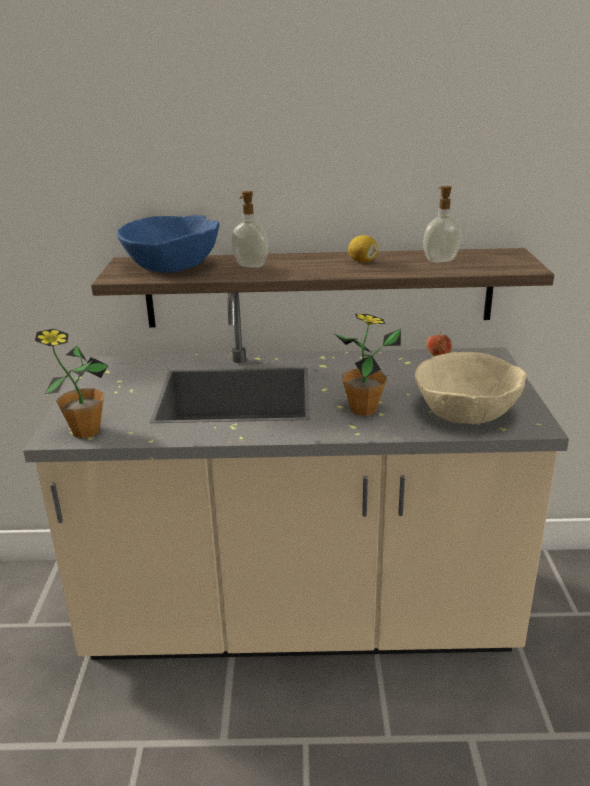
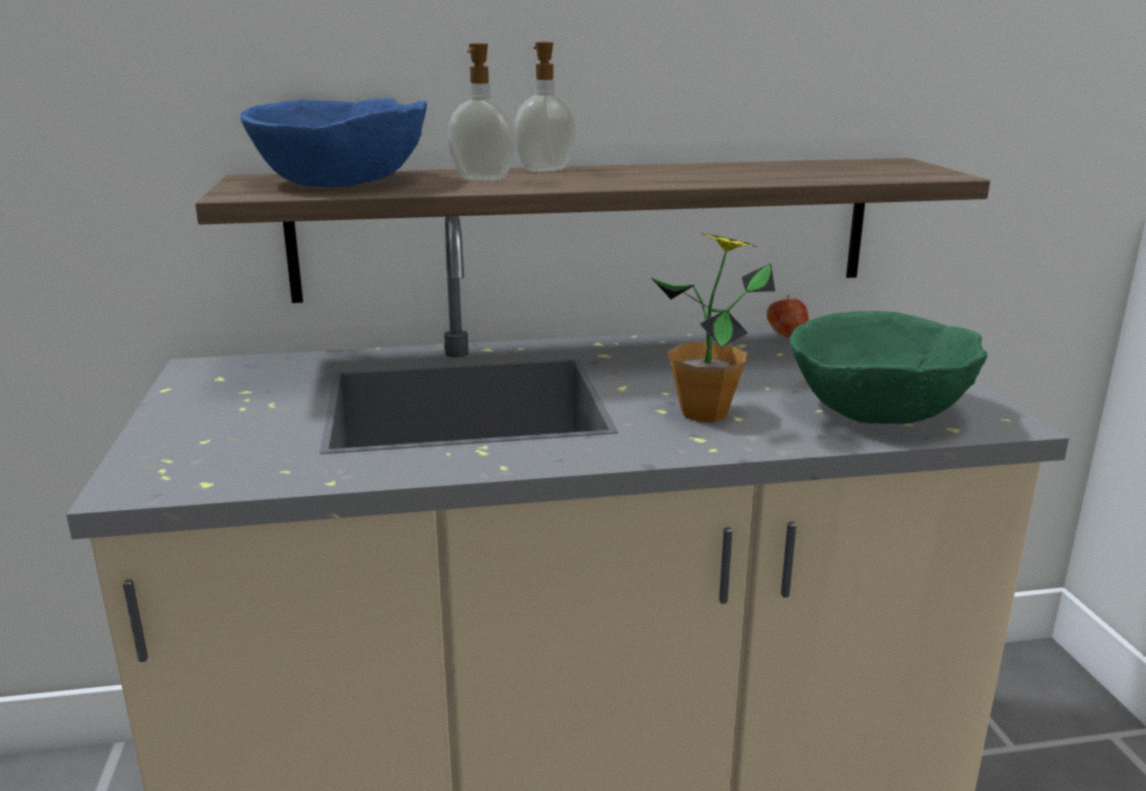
camera: 10 degrees left, 5 degrees down
(86, 431) = (195, 474): potted plant -> none
(362, 261) = (670, 172): lemon -> none
(440, 260) = (795, 169): soap dispenser -> soap dispenser (544, 169)
(465, 412) = (877, 409): beige bowl -> green bowl

